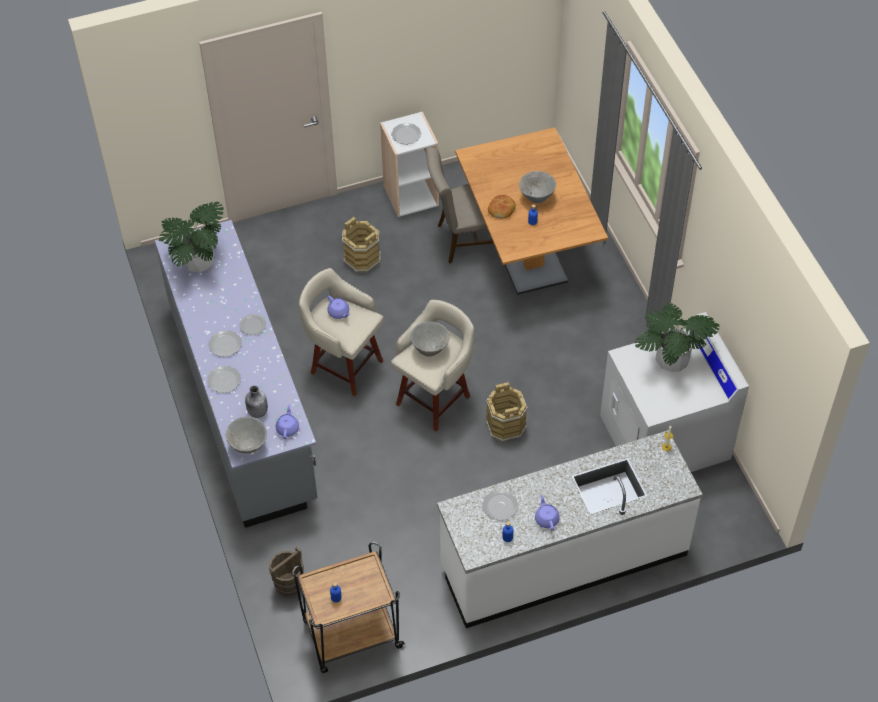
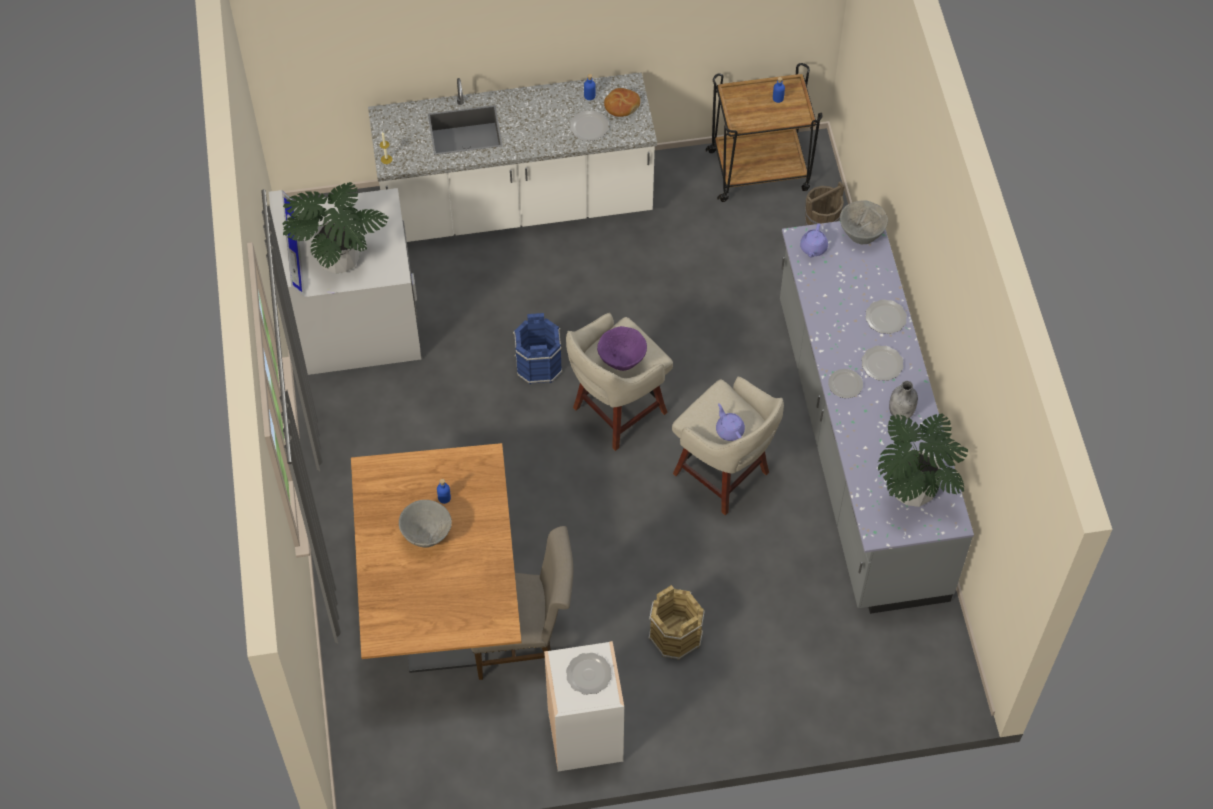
camera: 170 degrees left, 5 degrees up
(257, 412) = (847, 272): grey bottle -> grey bottle (901, 412)
(430, 349) = (621, 361): grey bowl -> purple bowl
(502, 210) = (480, 524): bread -> bread (621, 106)
(506, 425) = (538, 365): brown bucket -> blue bucket
(546, 519) = (543, 107): purple teapot -> none

